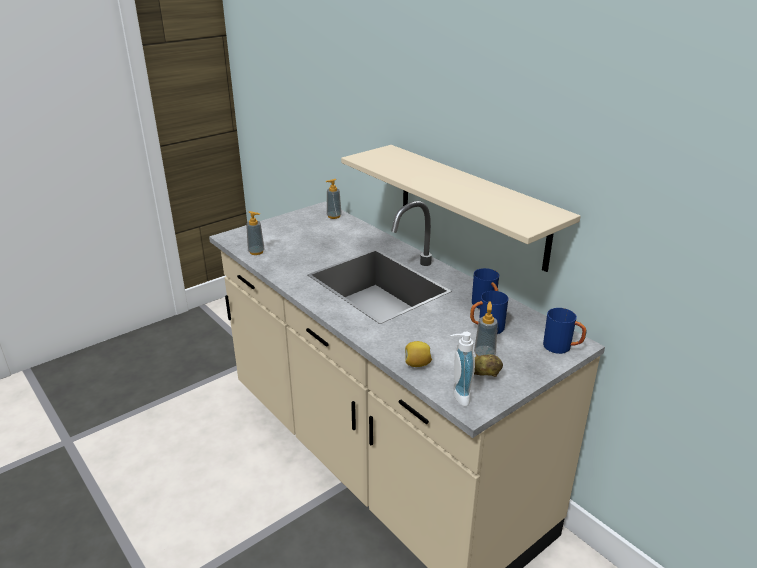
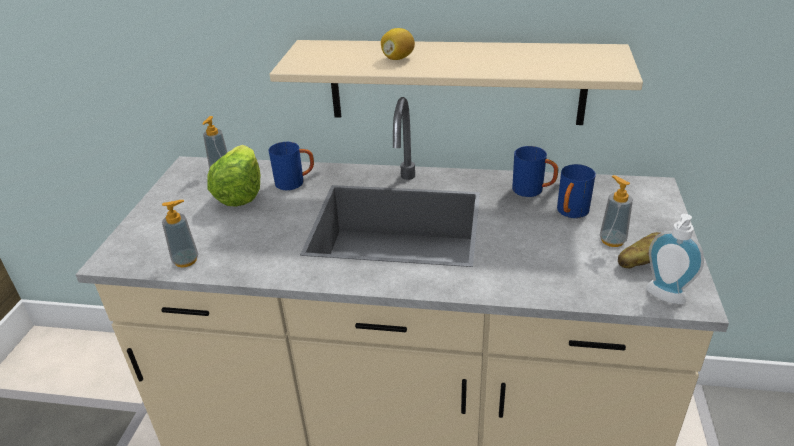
camera: 40 degrees left, 5 degrees up
(325, 232) = (240, 193): none -> lettuce
(417, 364) = (578, 288): lemon -> lemon (398, 58)
(562, 348) = (652, 196): blue mug -> blue mug (295, 182)

